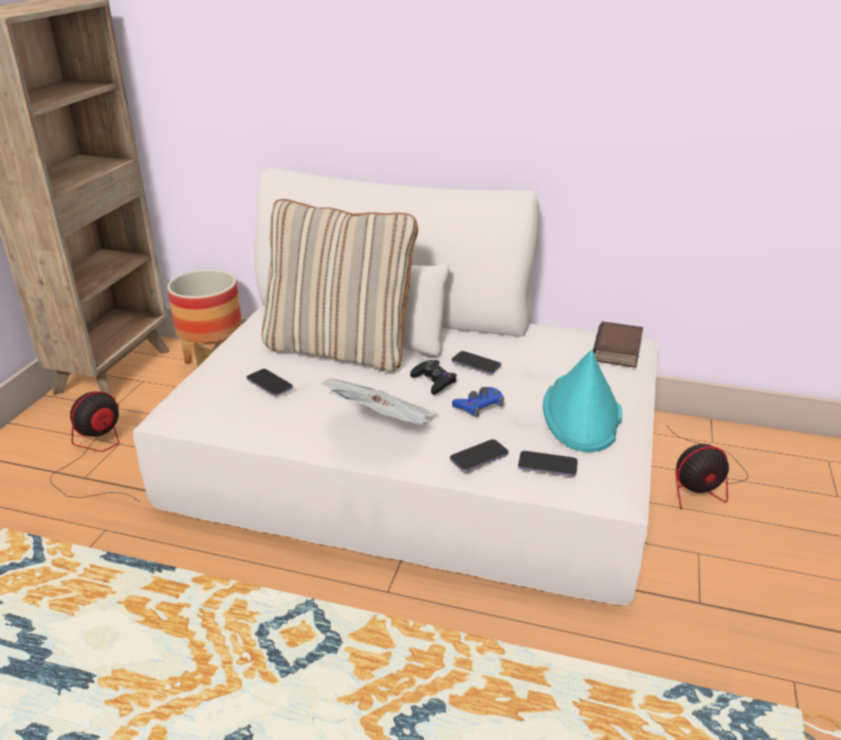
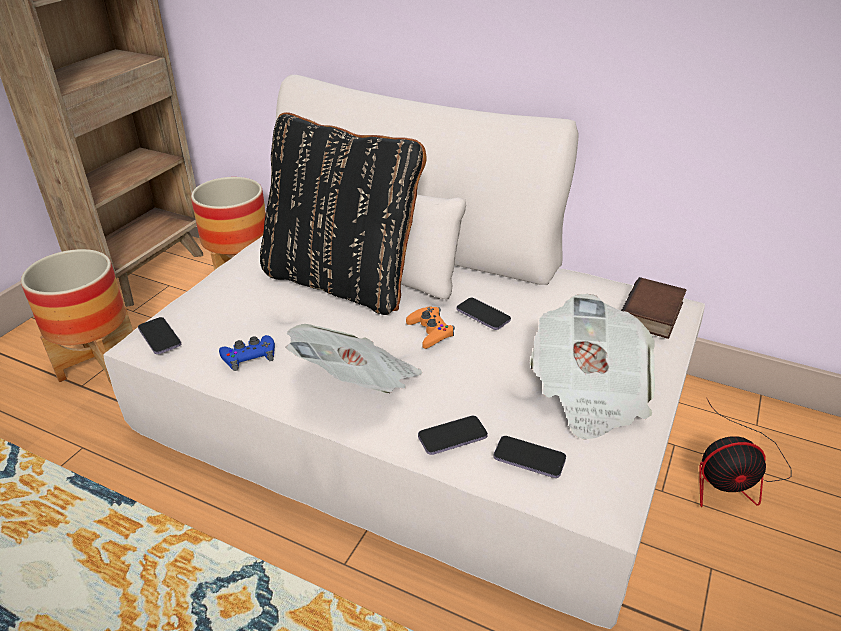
camera: 10 degrees right, 5 degrees up
(96, 456) = (99, 364): fan -> planter
(269, 384) = (253, 316): phone -> phone (160, 337)
(340, 348) = (342, 281): beige pillow -> black pillow
(434, 381) = (430, 331): black game controller -> orange game controller
(479, 406) = (471, 369): blue game controller -> blue game controller (249, 357)
(582, 413) = (588, 393): turquoise hat -> newspaper

